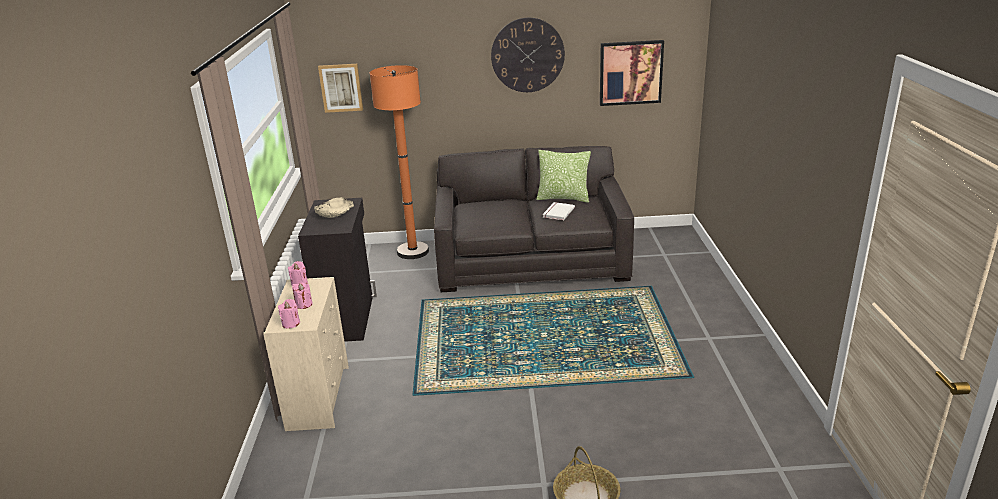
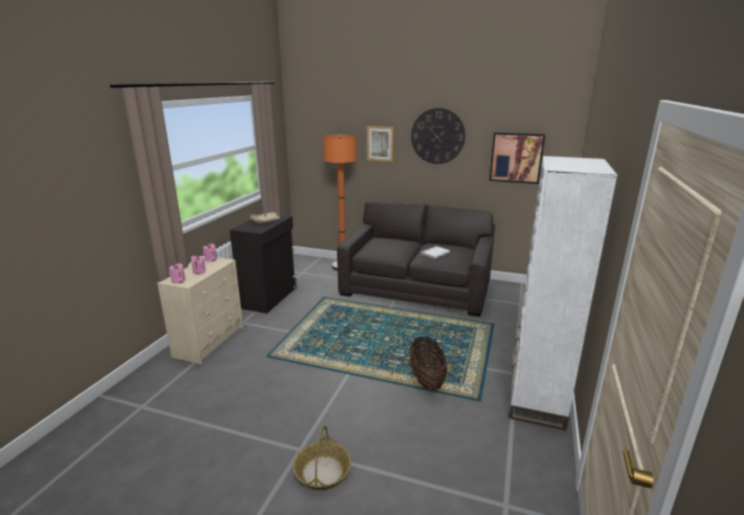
camera: 20 degrees right, 5 degrees down
(341, 87) = (311, 146): picture -> picture (380, 143)
(563, 198) = (447, 245): pillow -> none
(623, 370) = (426, 380): none -> basket
(745, 360) = (536, 399): none -> white bookcase

